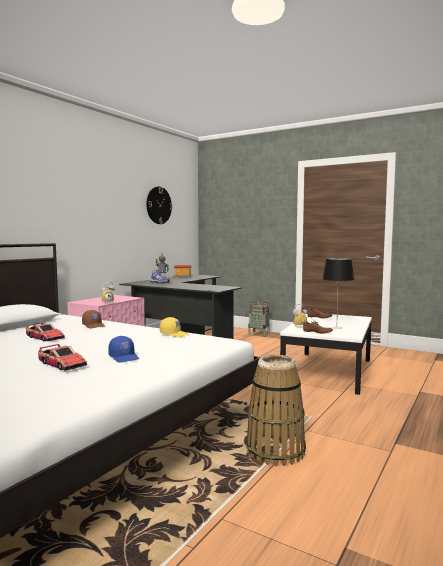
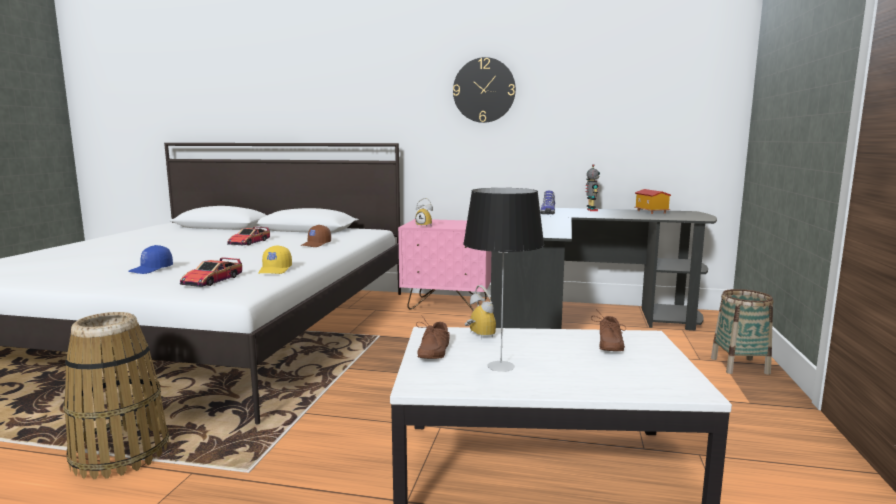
camera: 70 degrees right, 5 degrees up
(62, 364) = (127, 259): toy car -> toy car (212, 280)
(158, 205) = (618, 79): wall clock -> wall clock (484, 90)

